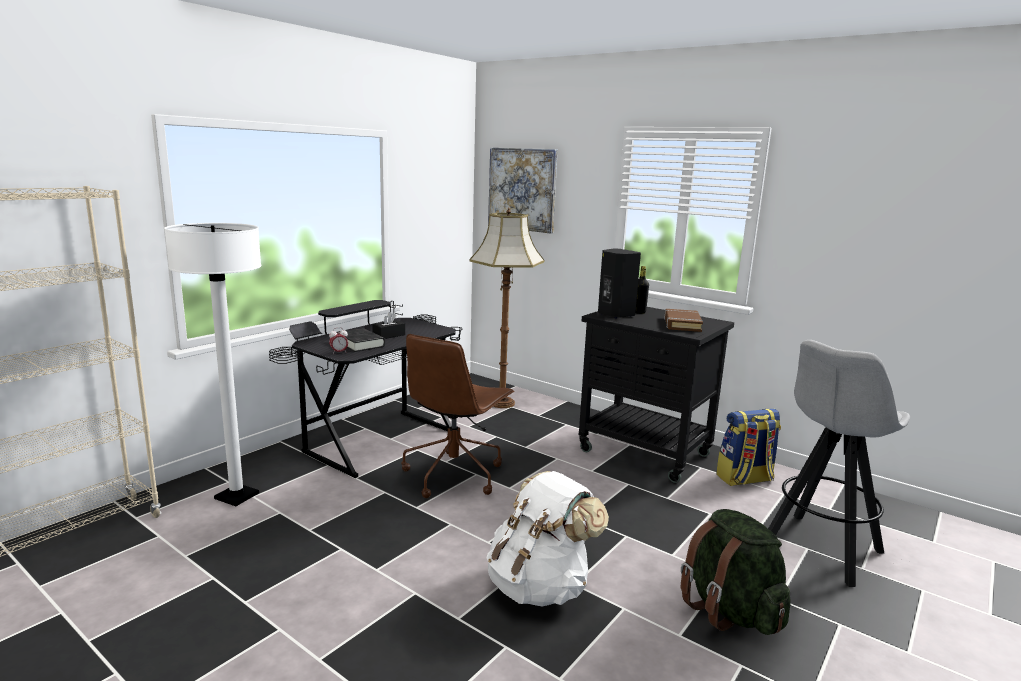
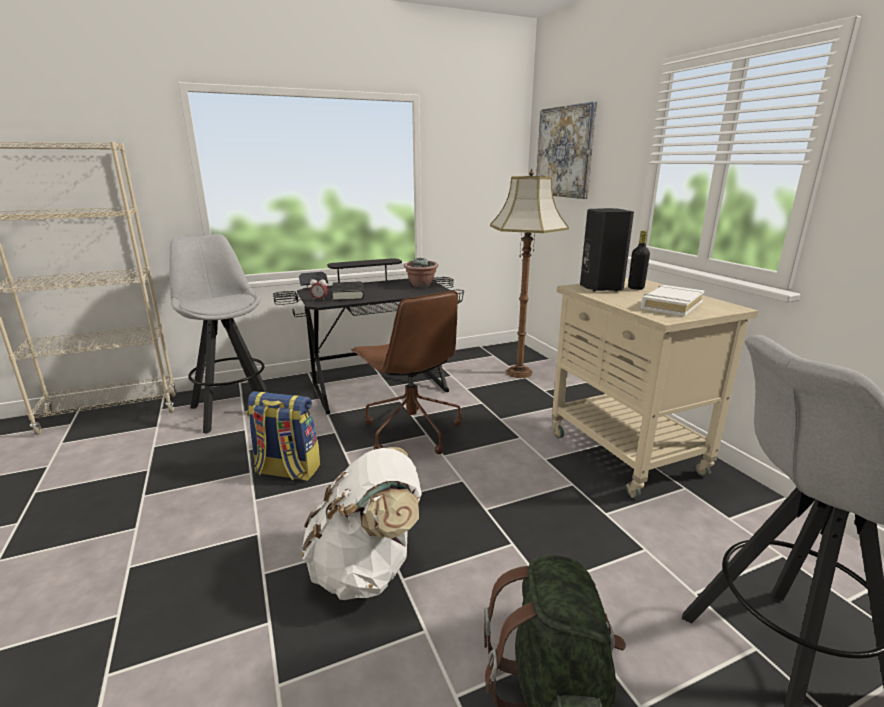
camera: 30 degrees right, 5 degrees up
(237, 496) = (233, 409): white floor lamp -> grey stool
(389, 335) = (384, 290): black tissue box -> none
(416, 326) = (421, 285): none -> potted plant
(456, 473) = (409, 430): brown office chair -> brown office chair turned 90 degrees counterclockwise
(645, 454) = (625, 455): black cart -> beige cart
(682, 324) = (671, 305): brown book -> white book
(744, 479) = (736, 519): backpack -> backpack (287, 471)

